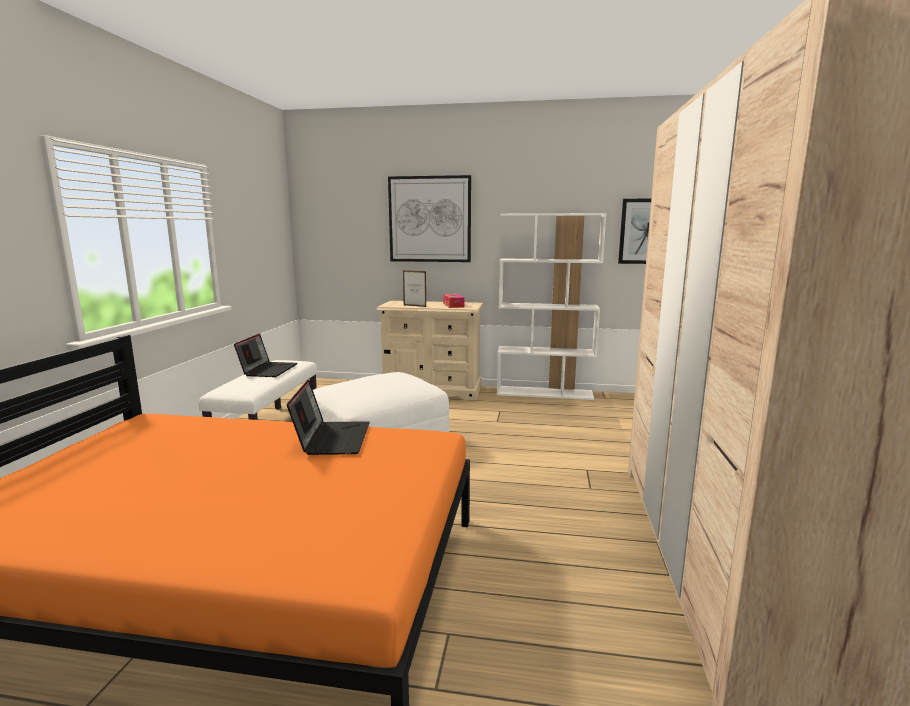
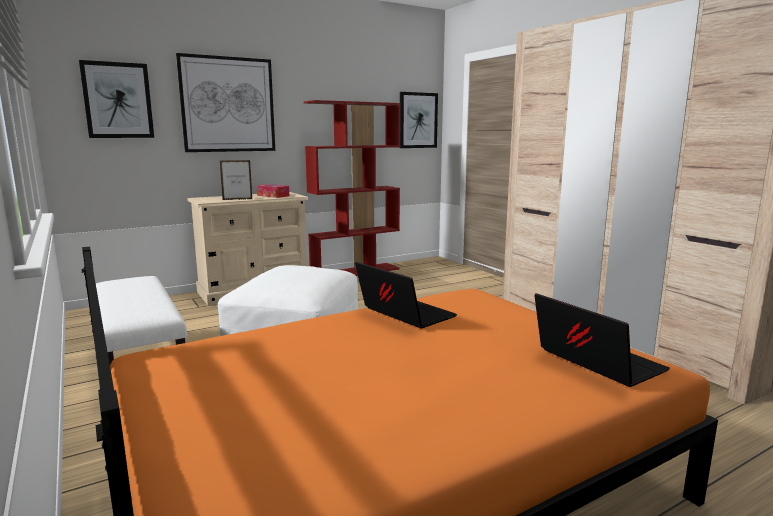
camera: 40 degrees left, 0 degrees up
(268, 370) = (127, 290): laptop -> laptop (594, 362)
(344, 218) = (118, 100): none -> picture
(545, 393) = (355, 272): white bookcase -> red bookcase

